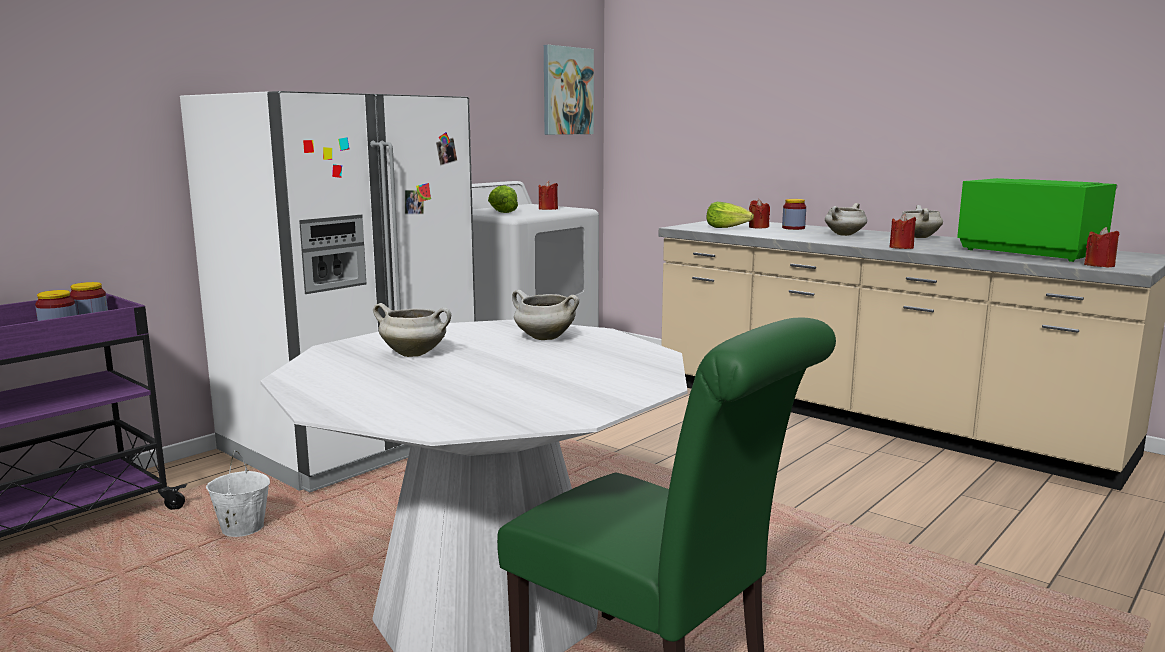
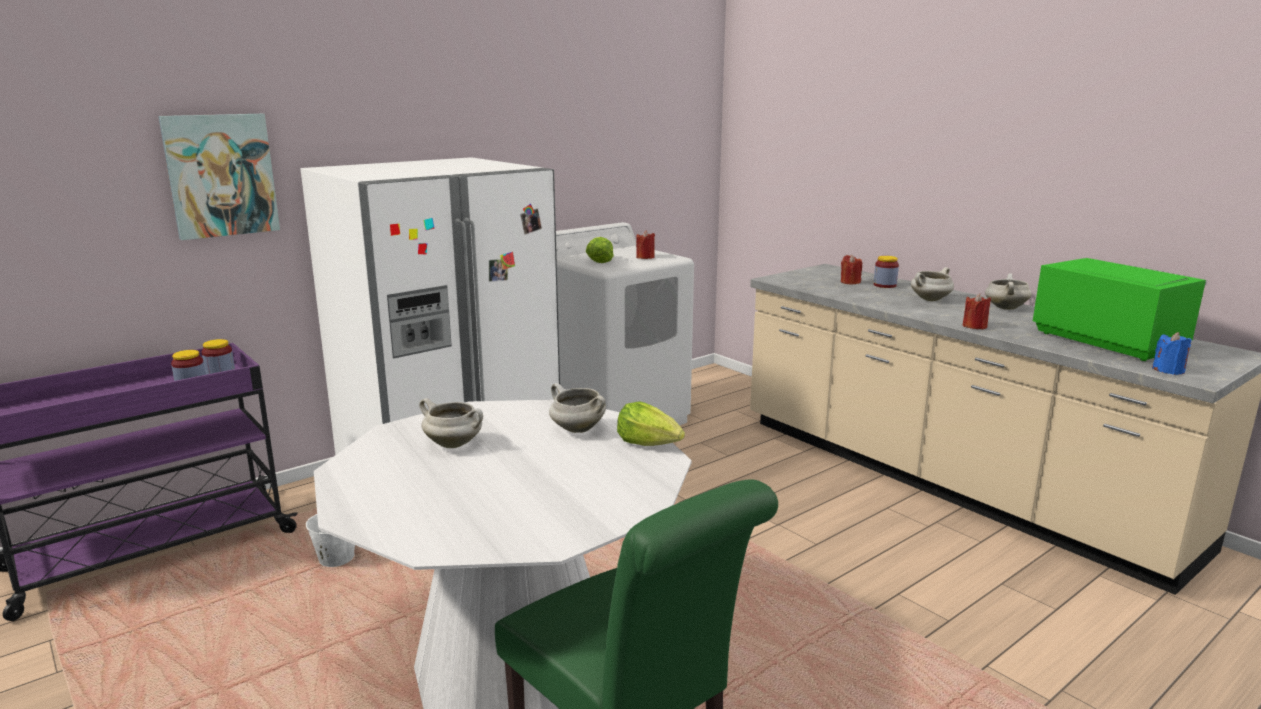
camera: 10 degrees right, 5 degrees up
(567, 91) = (681, 130): picture -> picture (221, 175)
(727, 228) = (818, 282): lettuce -> lettuce (649, 443)
(1099, 265) = (1168, 370): red candle -> blue candle

